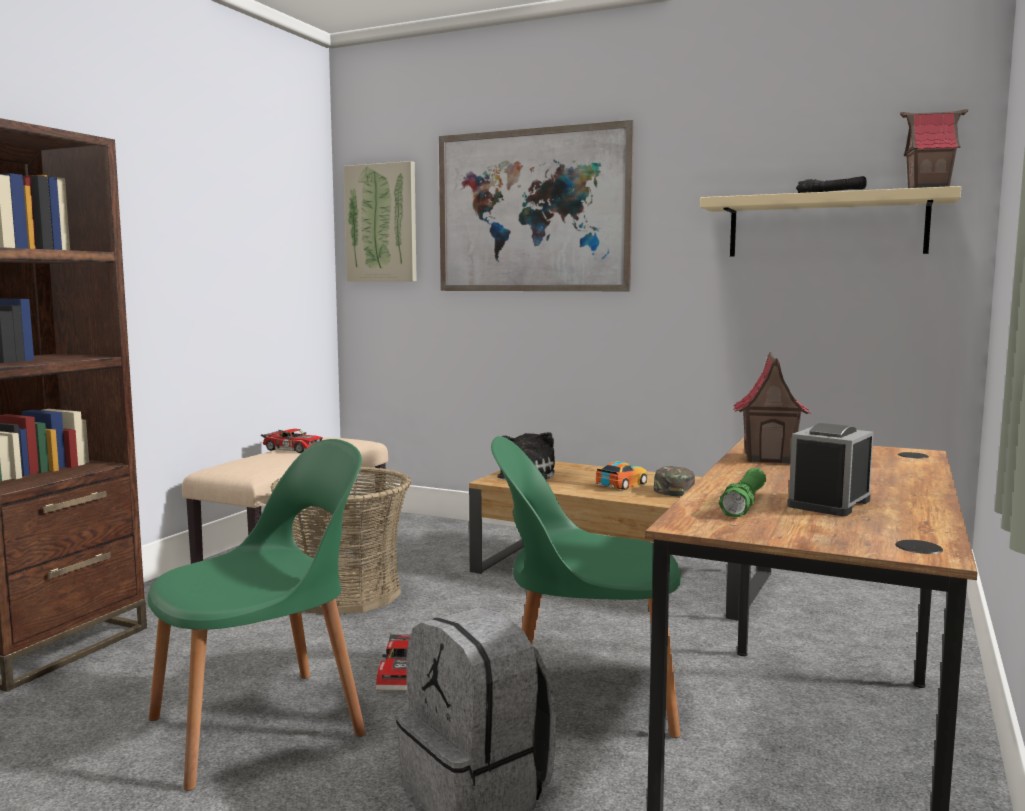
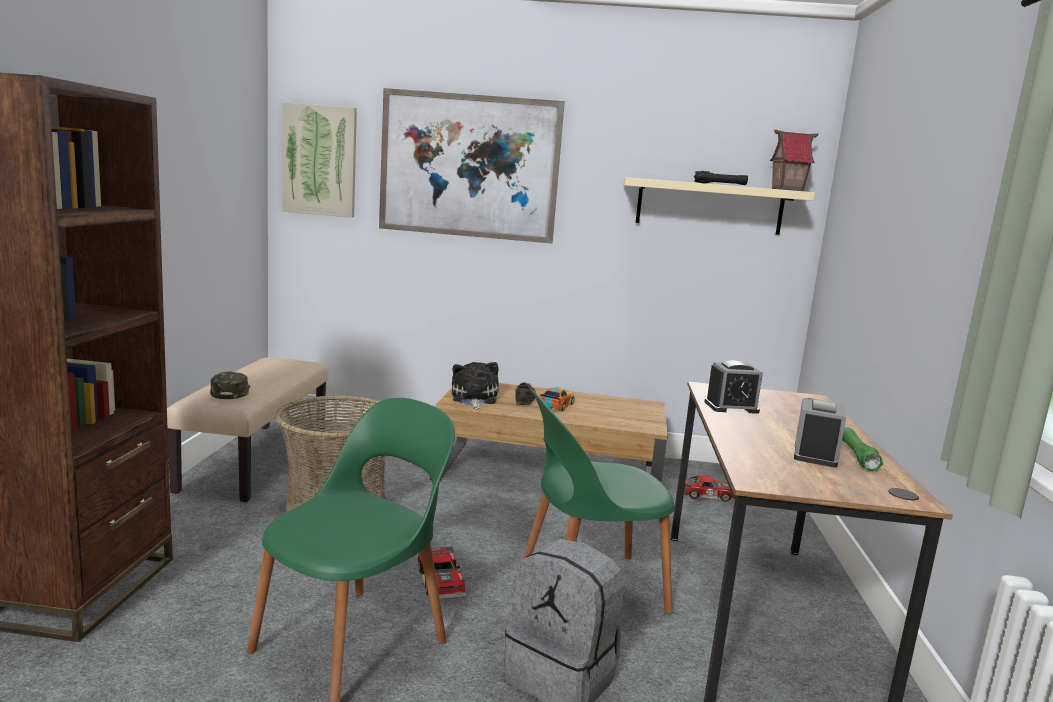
camera: 20 degrees left, 5 degrees up
(295, 449) = (253, 373): toy car -> toy car (707, 494)
(586, 477) = (524, 399): none -> brown shoe
(672, 489) = (597, 409): green cap -> green cap (230, 391)
(744, 503) = (766, 457): green flashlight -> green flashlight (857, 456)
(769, 458) = (731, 407): toy house -> alarm clock

